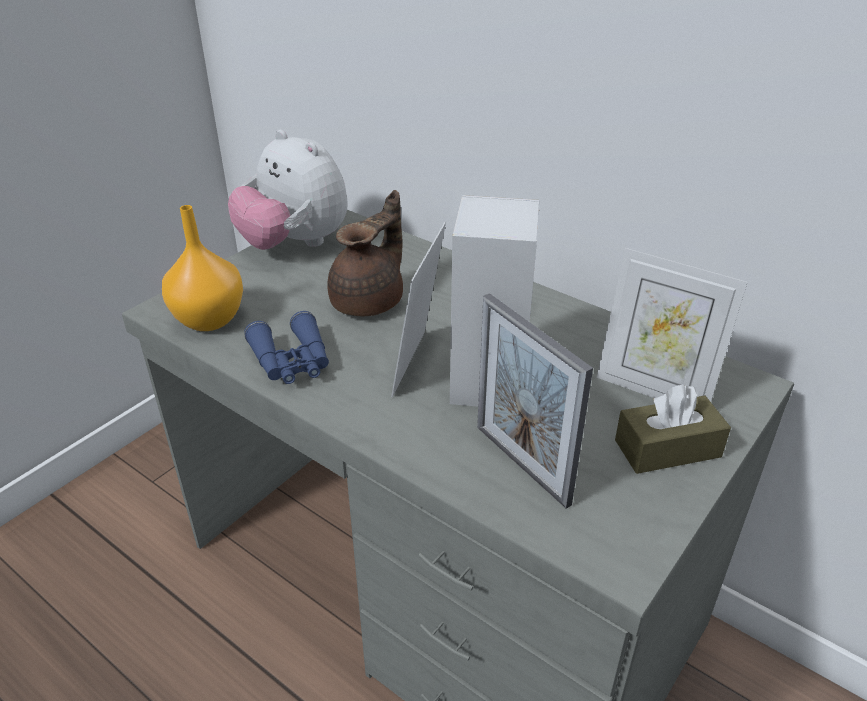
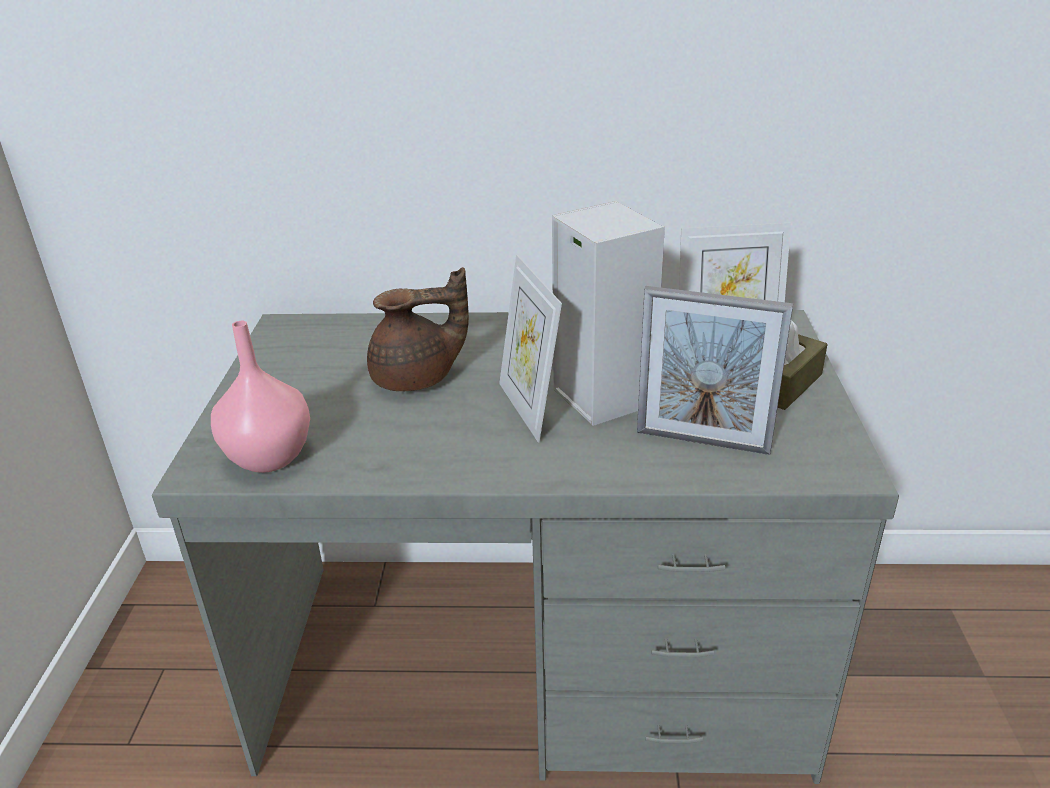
camera: 35 degrees left, 5 degrees down
(209, 318) = (268, 457): orange vase -> pink vase
(292, 361) = (408, 455): blue binoculars -> none
(294, 244) = (272, 360): plush toy -> none
(370, 301) = (417, 378): brown teapot -> brown teapot turned 75 degrees clockwise

